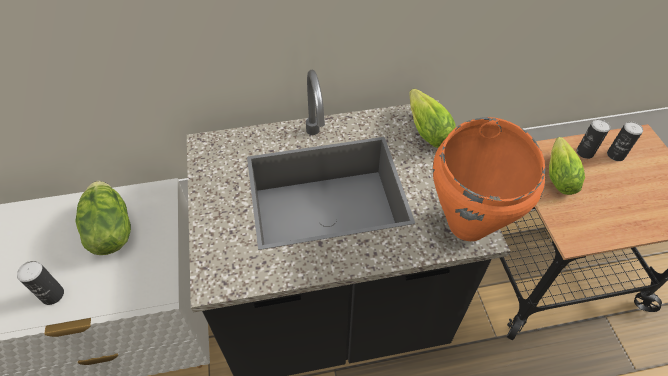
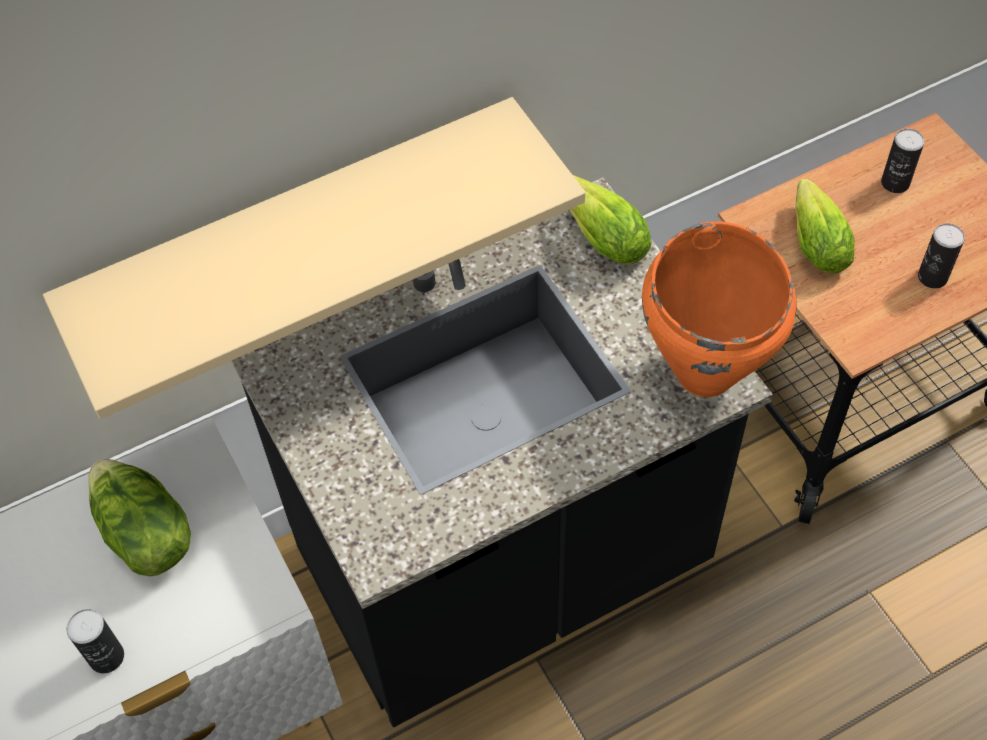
camera: 15 degrees left, 5 degrees up
(239, 74) = (297, 232): none -> beige shelf
(585, 152) = (847, 191): can -> can (932, 277)

